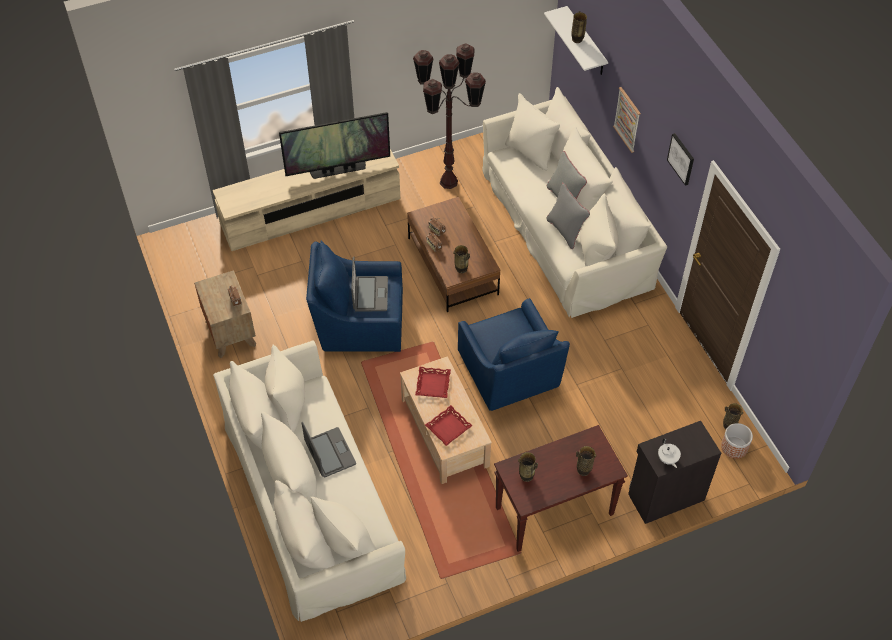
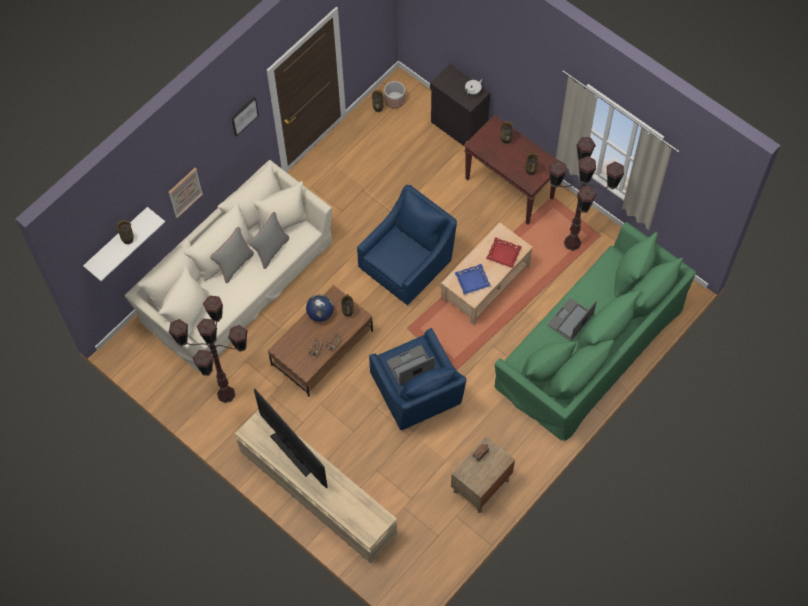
camera: 115 degrees left, 10 degrees up
(312, 497) = (589, 345): beige sofa -> green sofa
(432, 384) = (472, 281): red tray -> blue tray
(447, 543) = (572, 243): none -> brown floor lamp
(473, 248) = (320, 313): none -> globe

